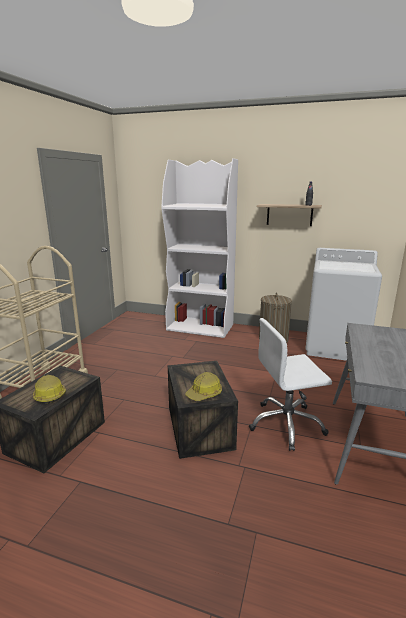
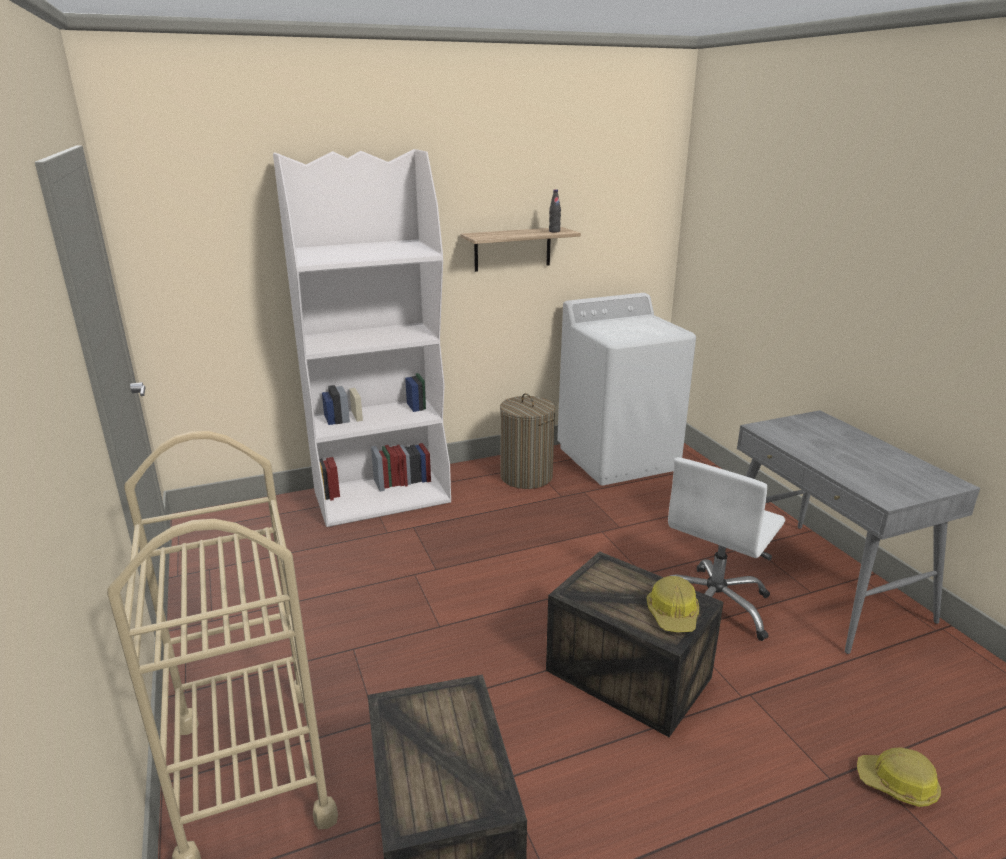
camera: 40 degrees left, 5 degrees up
(49, 394) = (460, 759): hard hat -> hard hat (897, 784)

